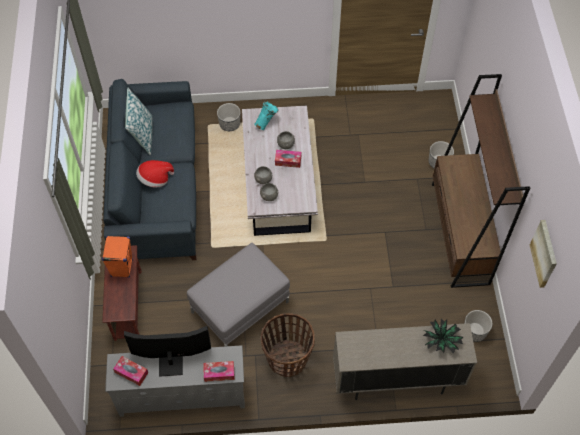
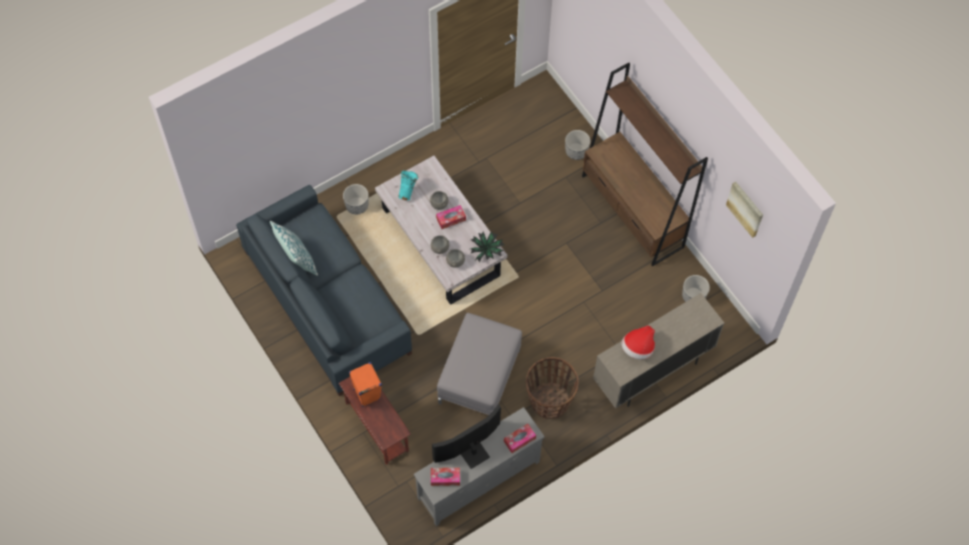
camera: 30 degrees left, 5 degrees up
(155, 179) = (339, 296): hat -> hat (638, 348)
(441, 341) = (687, 319): potted plant -> potted plant (486, 251)

